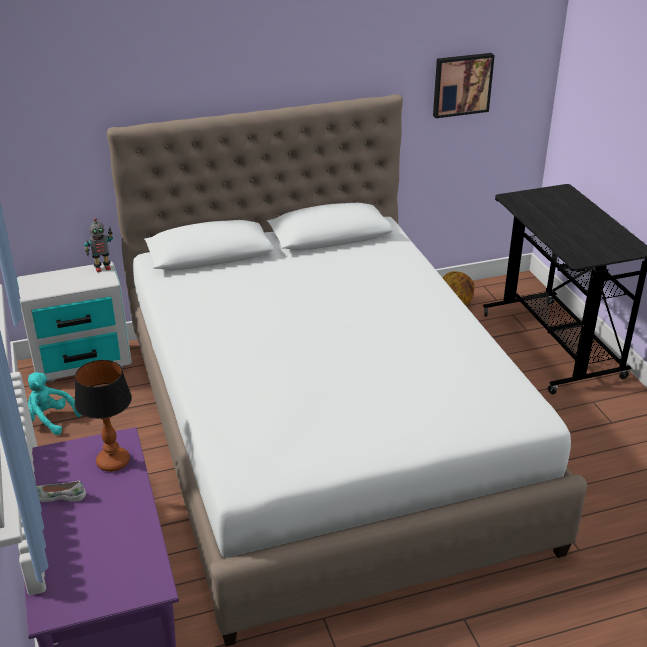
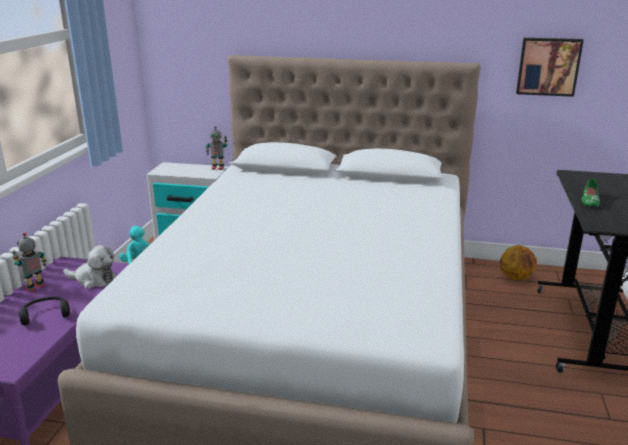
camera: 30 degrees right, 10 degrees down
(58, 496) = (35, 288): white shoe -> toy robot
(112, 462) = (93, 280): table lamp -> plush toy
(113, 520) = (46, 314): none -> black headphones
(551, 230) = (589, 200): none -> green shoe

